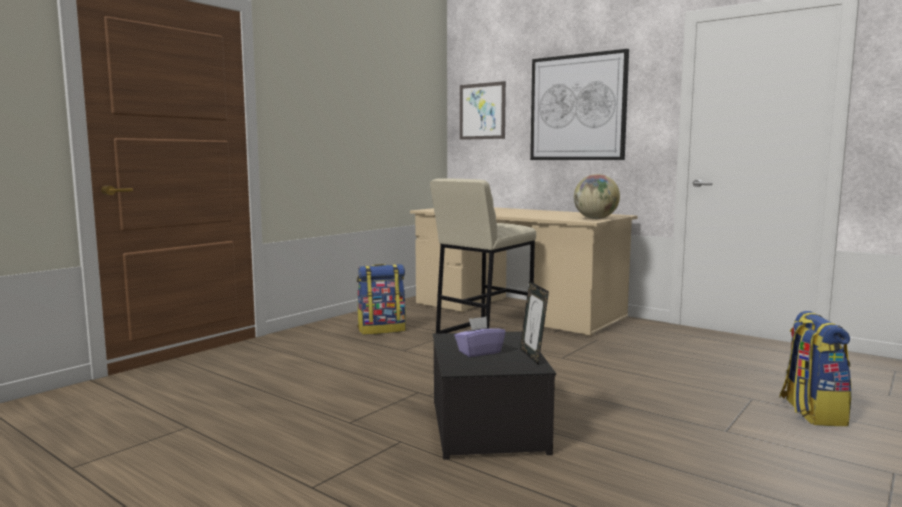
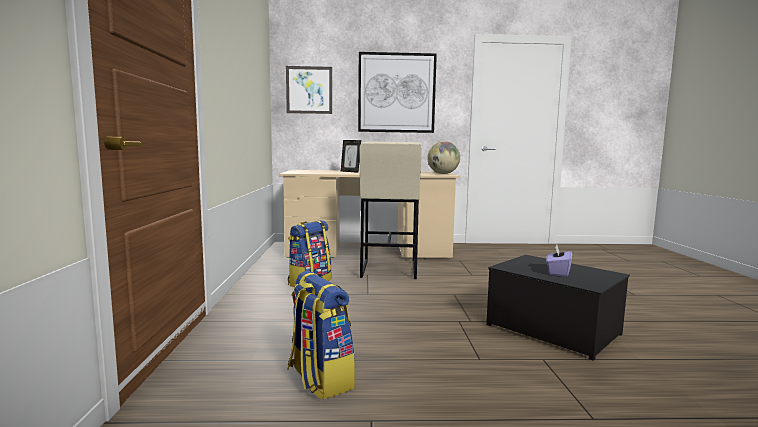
camera: 40 degrees left, 0 degrees up
(532, 356) = (586, 268): picture frame -> picture frame (350, 171)
(811, 412) = (632, 276): backpack -> backpack (319, 379)

